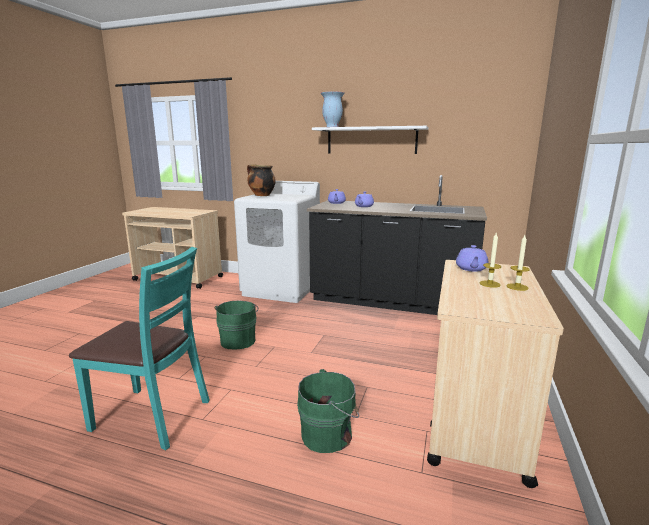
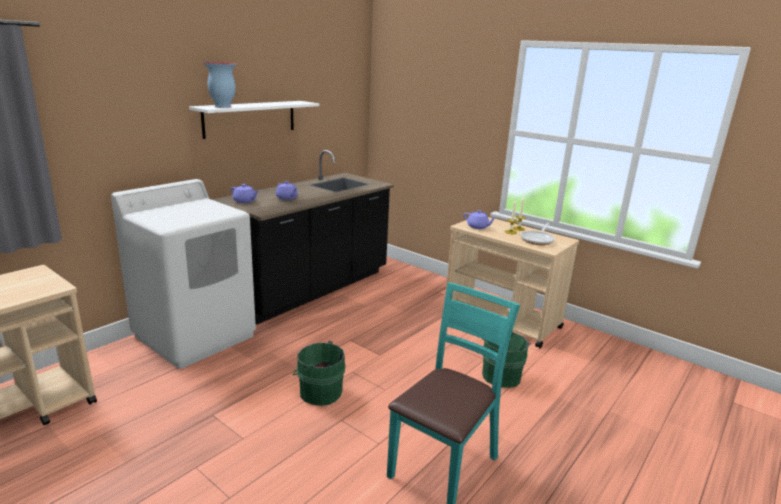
camera: 70 degrees left, 5 degrees up
(261, 195) = (163, 217): cooking pot -> none
(490, 300) = (537, 240): none -> frying pan

